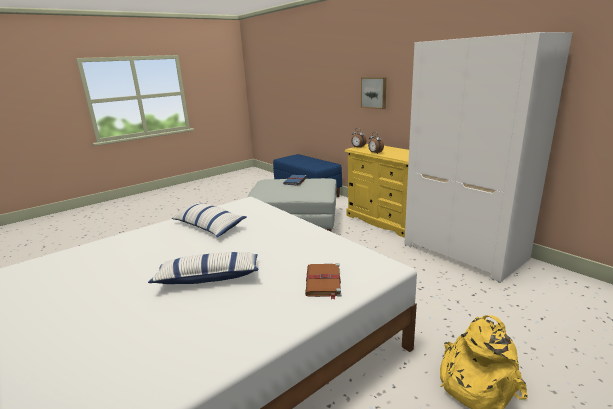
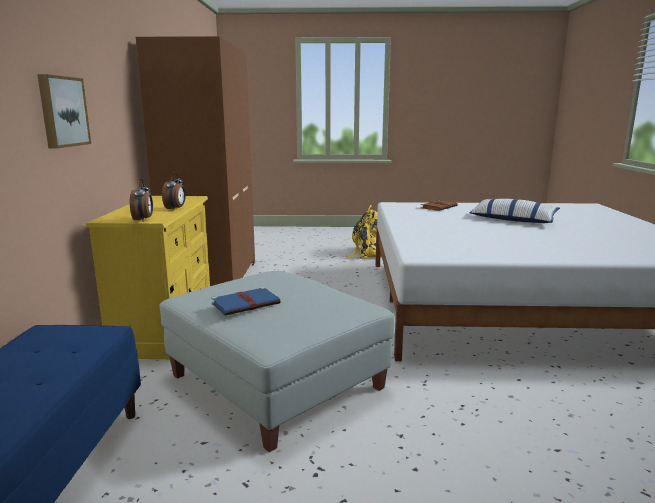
camera: 140 degrees left, 5 degrees down
(209, 226) = (494, 244): pillow -> none
(465, 251) = (212, 278): white wardrobe -> brown wardrobe

